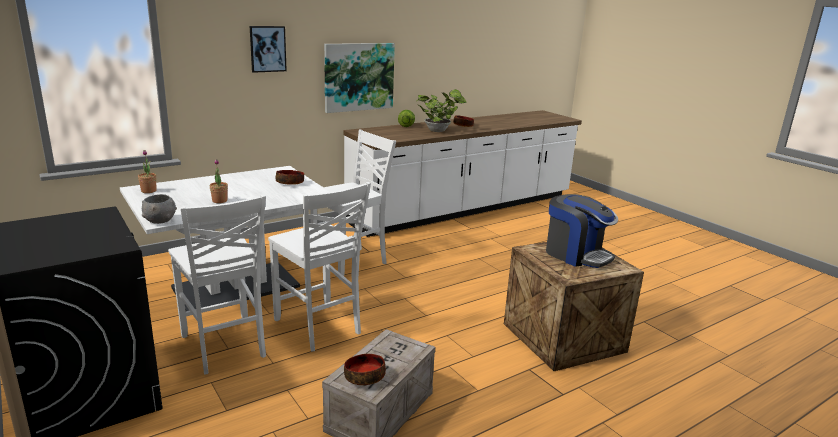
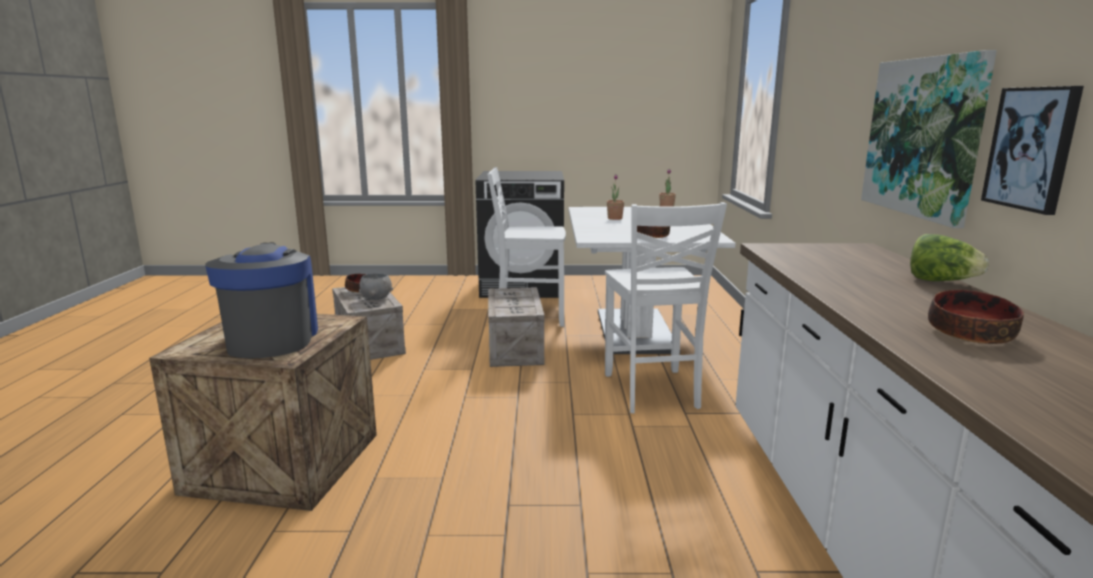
camera: 125 degrees right, 5 degrees down
(160, 220) = (583, 208): grey bowl -> grey bowl (376, 298)
(267, 49) = (837, 76): picture -> picture (1032, 148)
(319, 327) = (514, 347): white chair -> crate
(439, 131) = (874, 295): potted plant -> none
(576, 254) = (272, 339): coffee machine -> coffee machine turned 90 degrees clockwise

